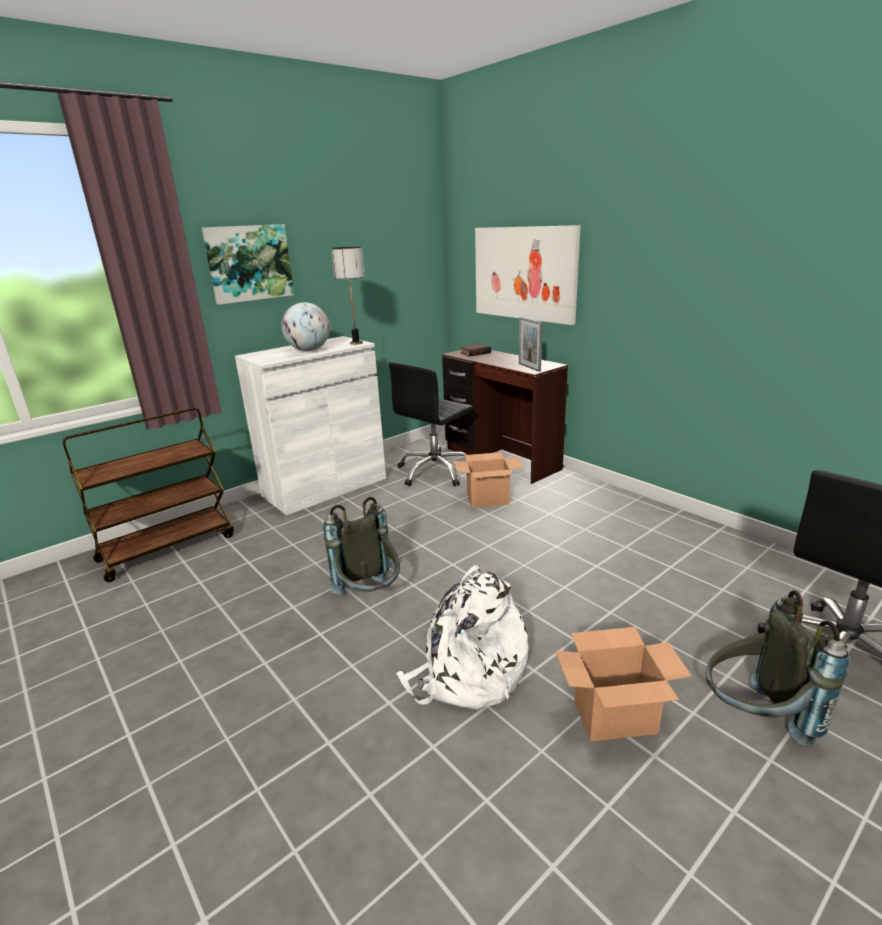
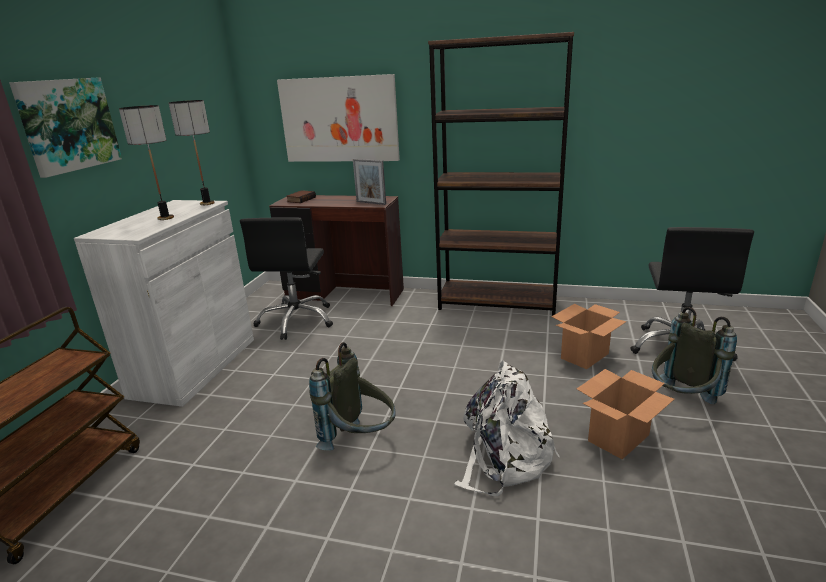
camera: 35 degrees left, 0 degrees up
(309, 350) = (166, 218): globe -> table lamp
(488, 500) = (371, 329): cardboard box -> cardboard box (584, 356)
(648, 515) = (498, 303): none -> brown bookcase

